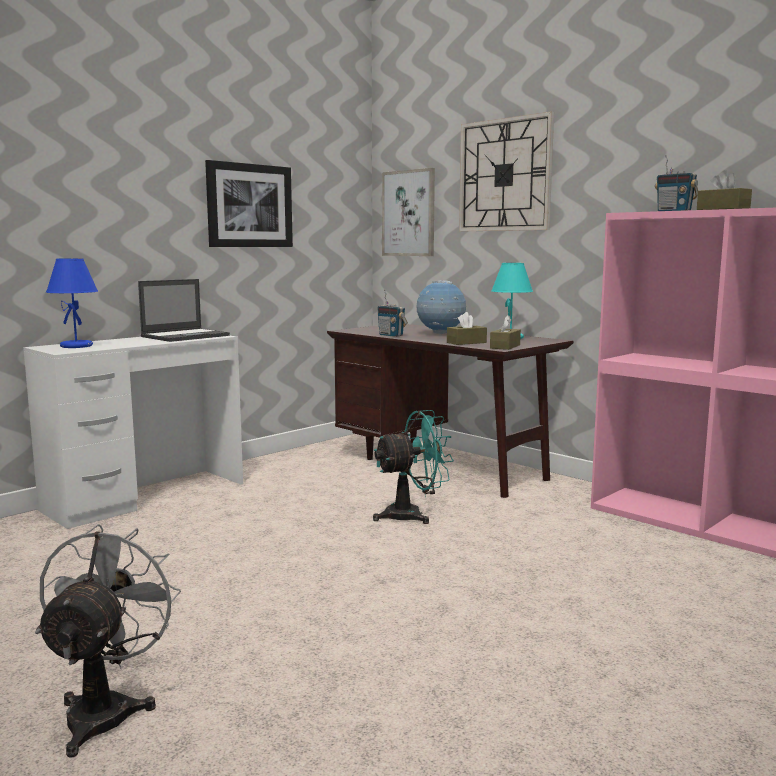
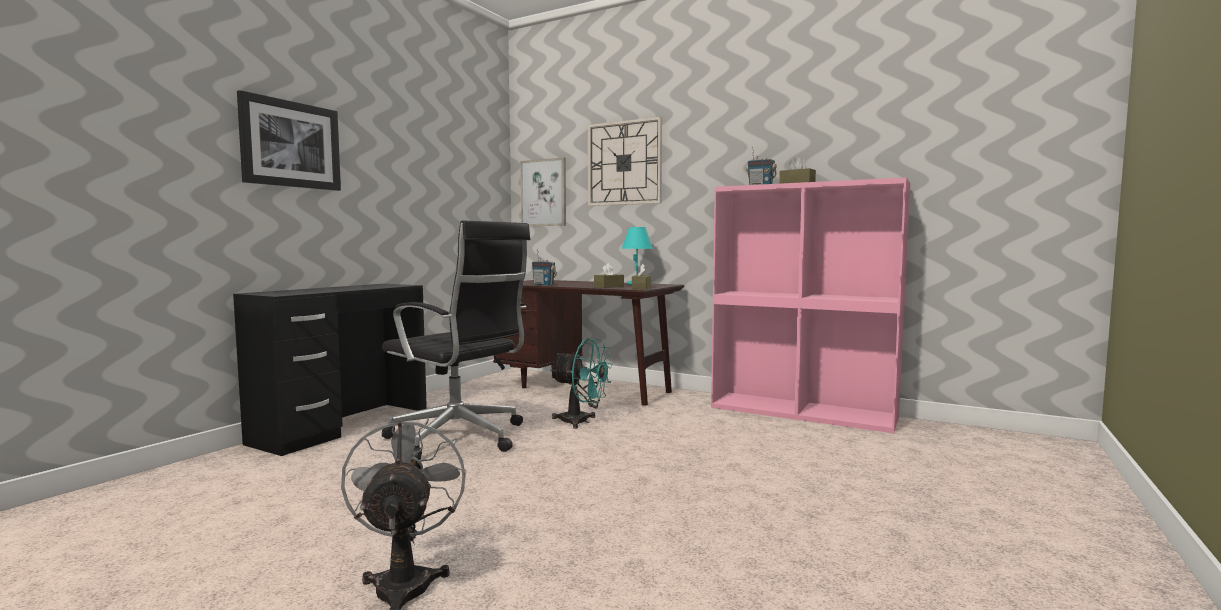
camera: 15 degrees left, 5 degrees down
(77, 346) = (286, 292): blue table lamp -> none
(146, 496) = (342, 426): white desk -> black desk
(186, 336) = (376, 285): laptop -> none
(249, 205) = (421, 181): picture -> picture (291, 144)
(260, 525) = (460, 438): none -> black office chair
(412, 515) = (581, 422): turquoise fan -> turquoise fan turned 60 degrees clockwise
(440, 334) = (580, 283): globe -> none

